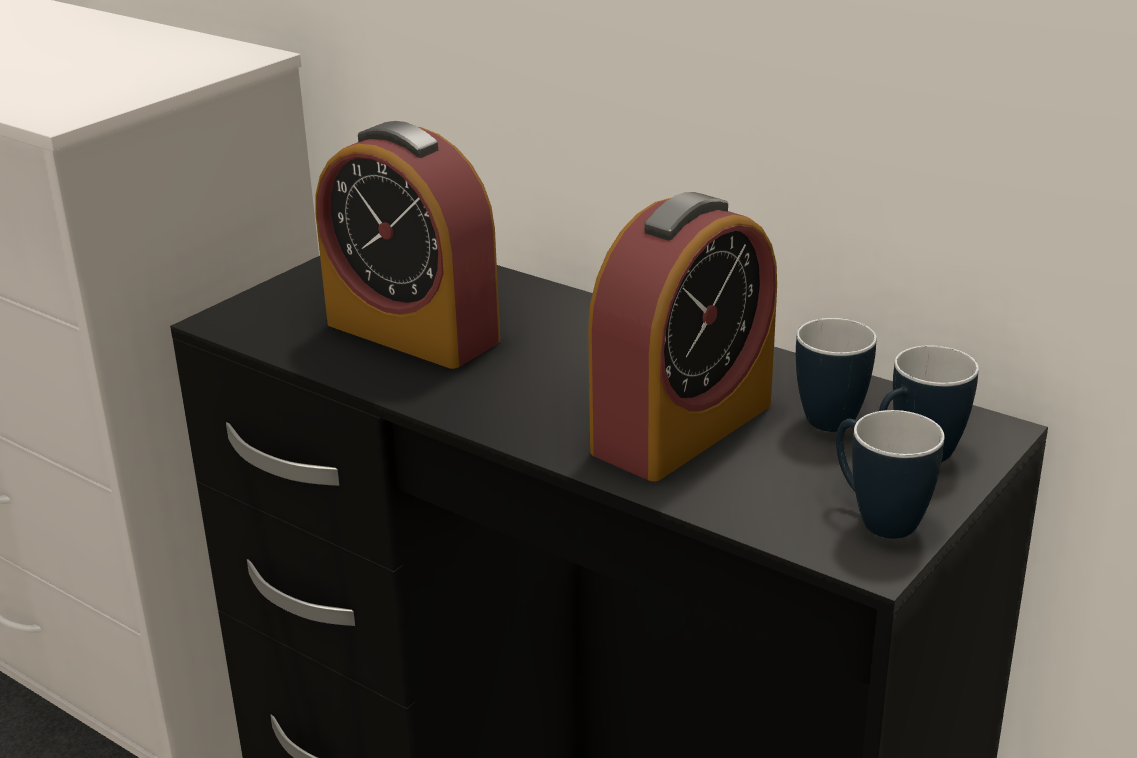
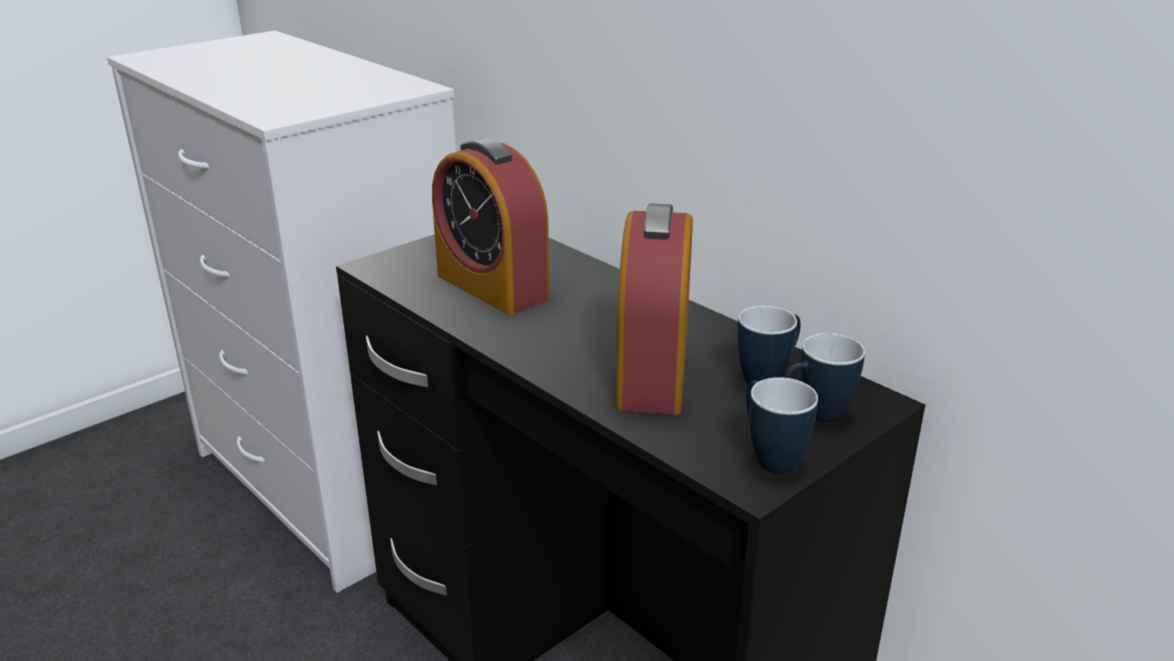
camera: 10 degrees right, 0 degrees up
(682, 428) = (653, 374): alarm clock -> alarm clock turned 135 degrees clockwise

